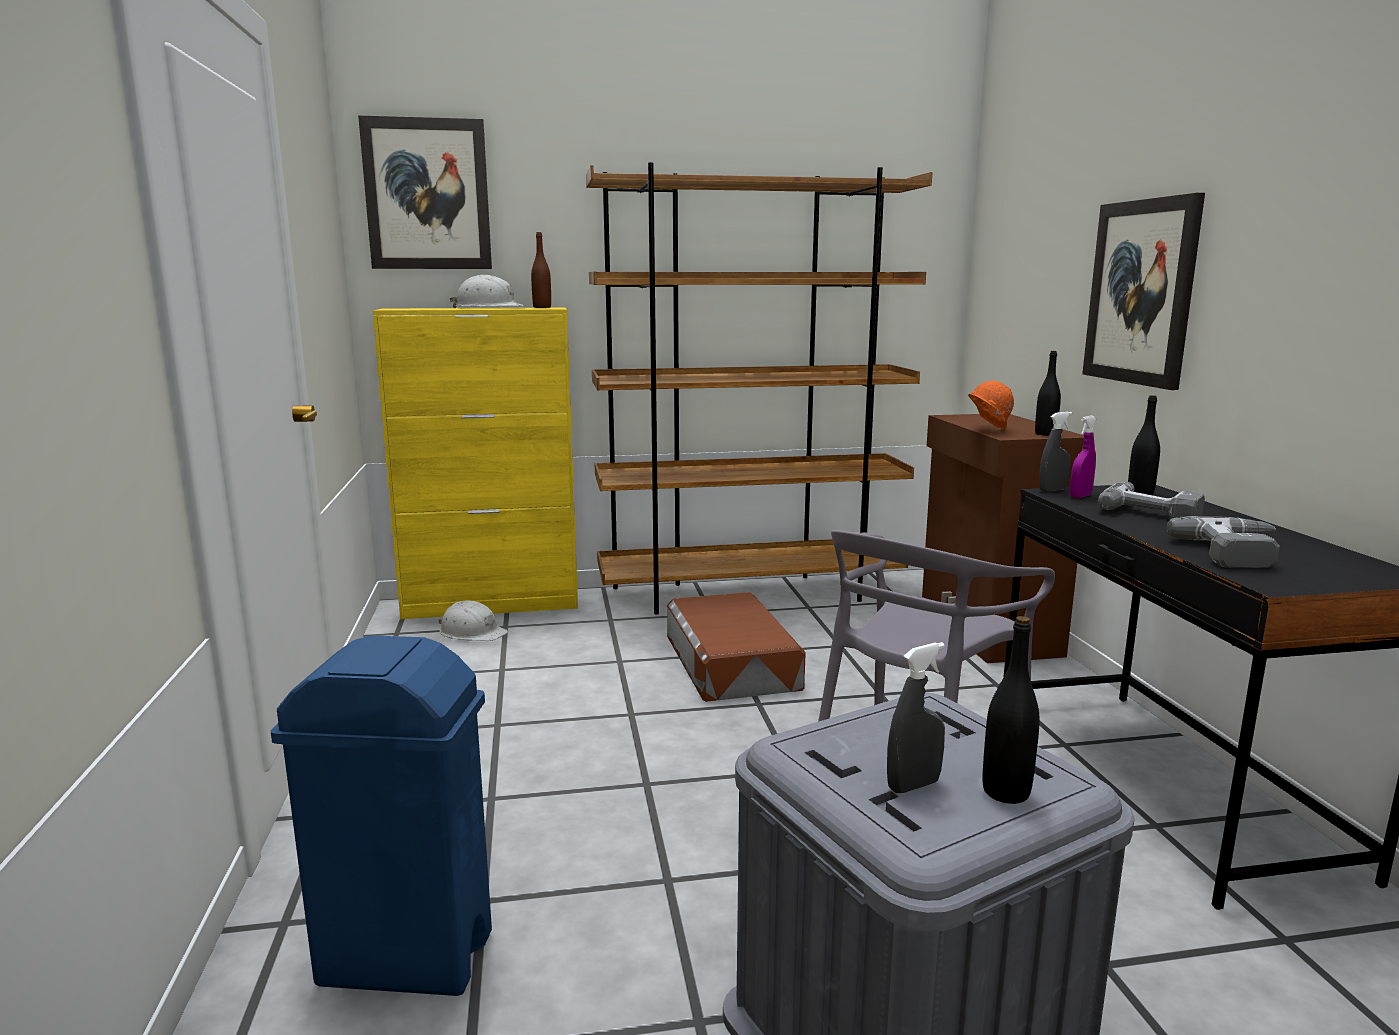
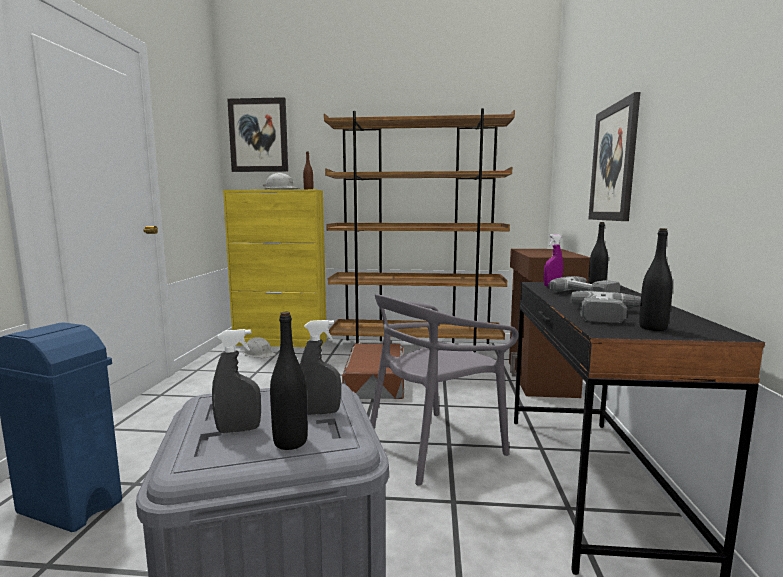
camera: 15 degrees right, 5 degrees down
(987, 430) = (530, 254): orange hard hat -> none
(1045, 434) = (564, 255): black bottle -> black bottle (652, 328)
(1052, 490) = (539, 283): grey spray bottle -> grey spray bottle (320, 412)

